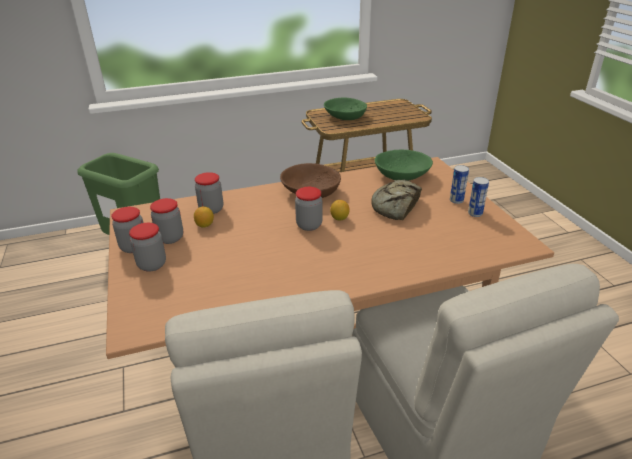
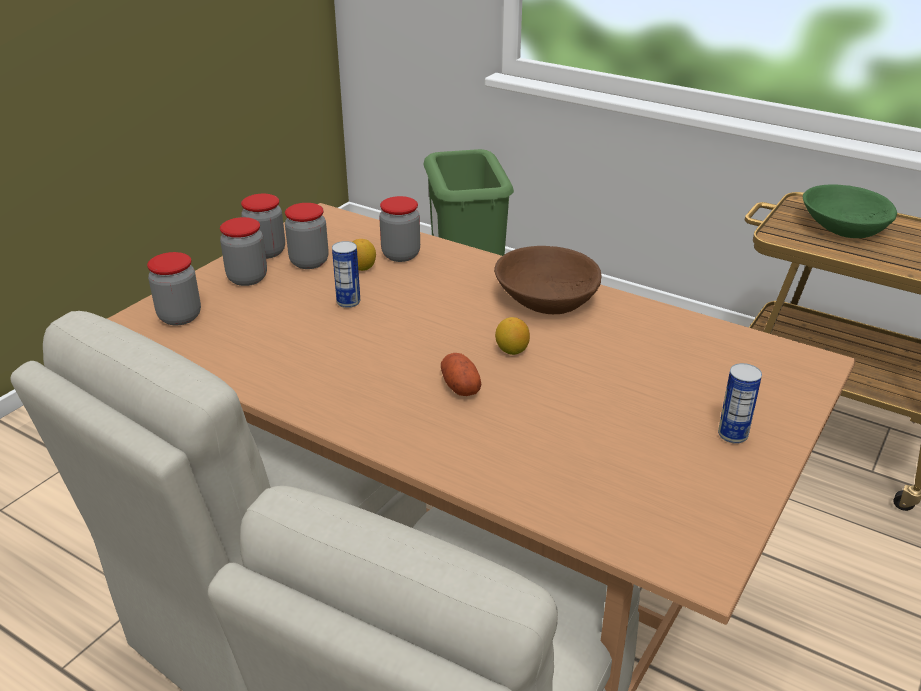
camera: 50 degrees right, 0 degrees up
(309, 225) = (460, 335): jar -> jar (180, 317)
(350, 243) = (460, 386): none -> potato
(395, 206) = (618, 383): bread -> none
(402, 175) = (723, 350): green bowl -> none
(475, 213) = (720, 471): can -> can (348, 302)

